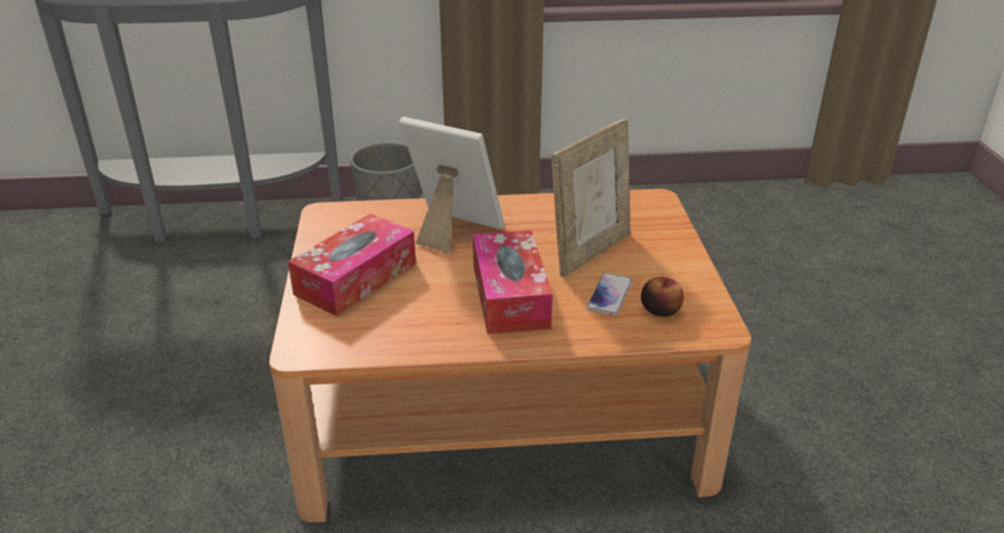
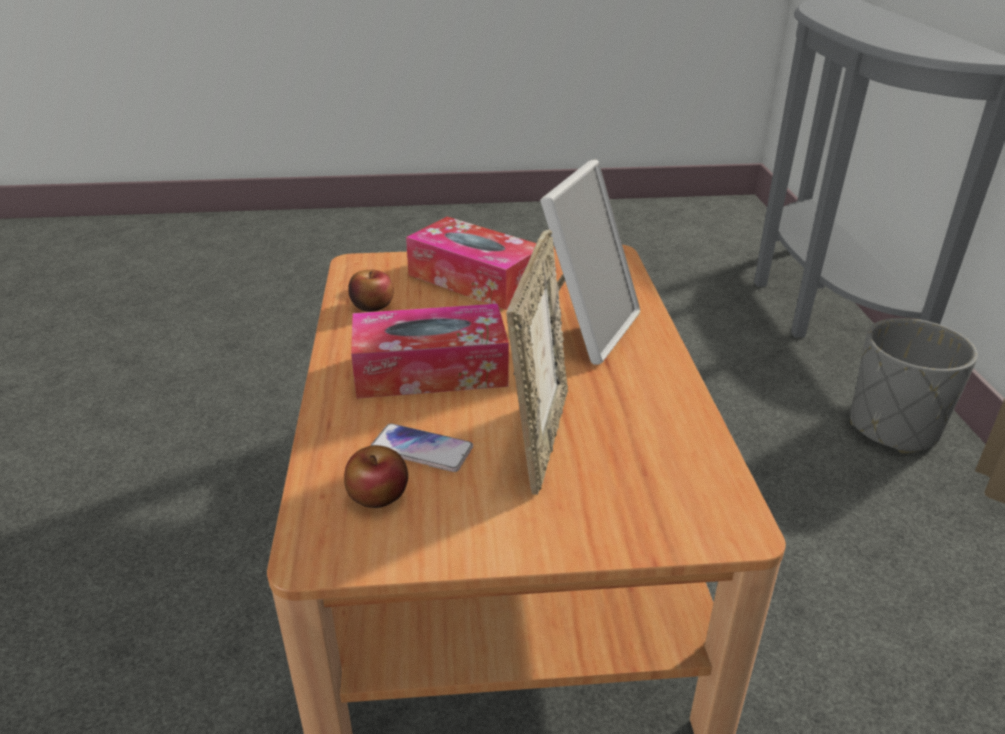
camera: 90 degrees right, 0 degrees up
(397, 333) = (372, 305): none -> apple
(590, 252) = (538, 438): picture frame -> picture frame turned 120 degrees counterclockwise

